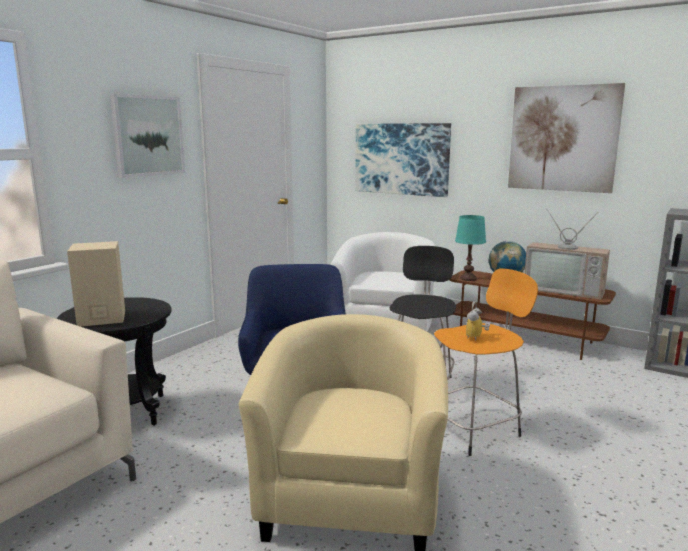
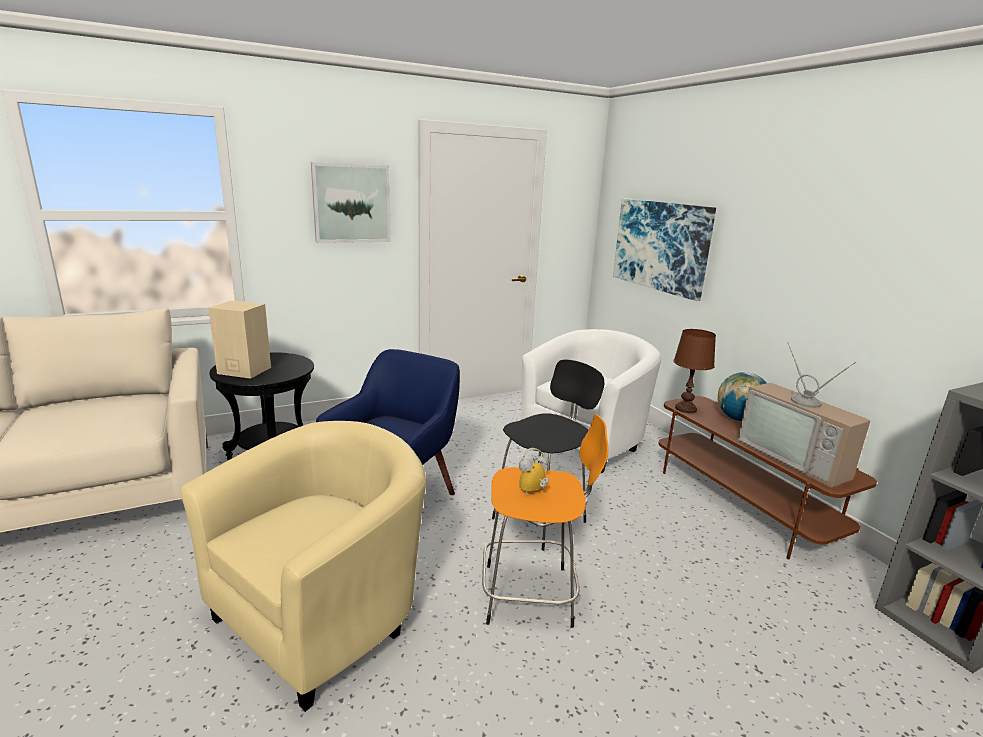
camera: 30 degrees right, 5 degrees up
(468, 279) = (685, 409): turquoise table lamp -> brown table lamp
(563, 138) = (849, 245): picture -> none

